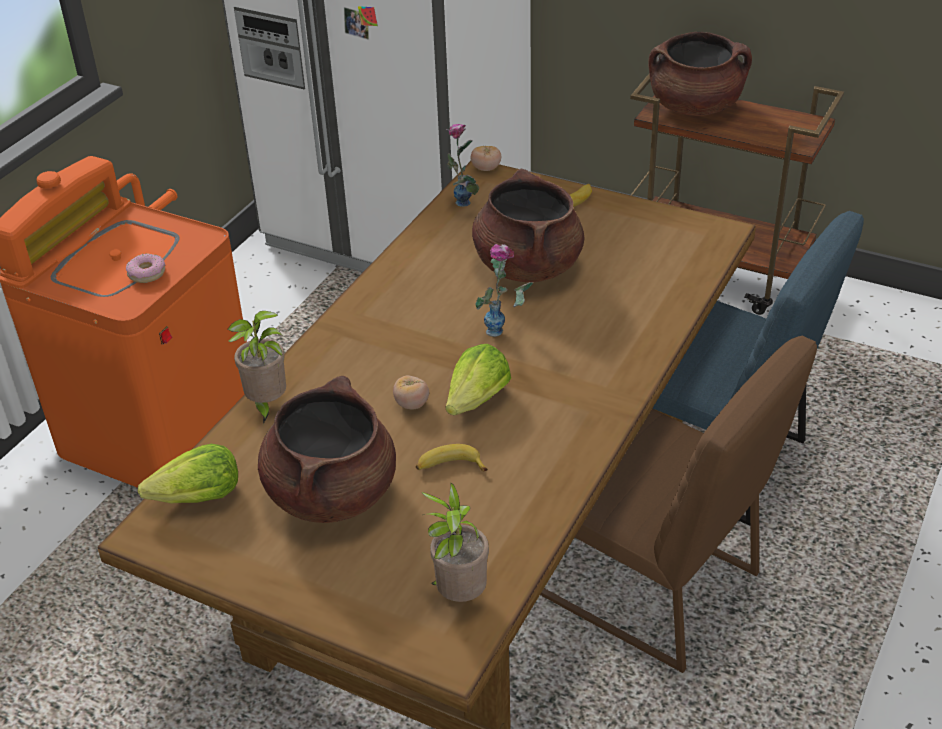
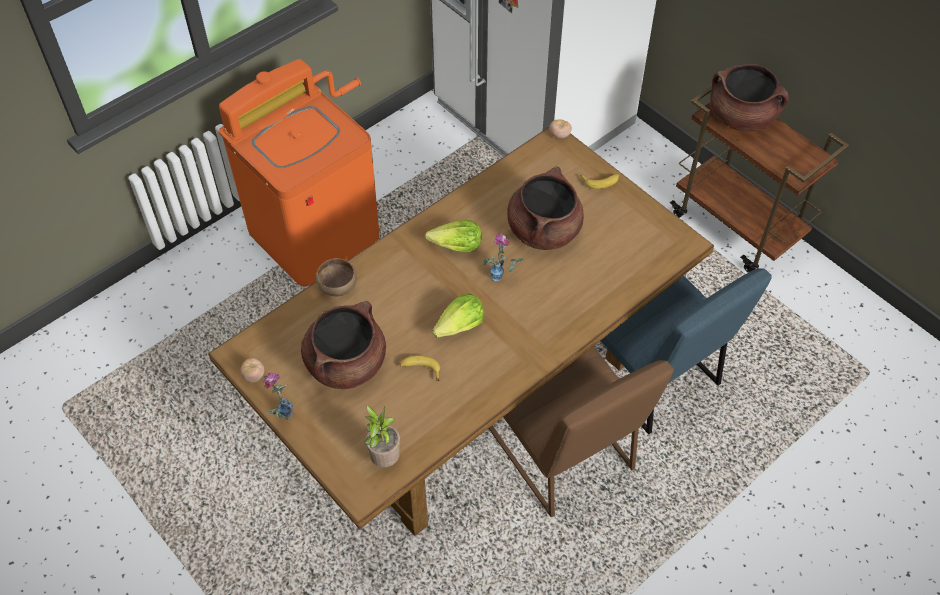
camera: 20 degrees right, 15 degrees up
(146, 273) = (308, 157): donut -> none
(198, 498) = (273, 340): lettuce -> lettuce (456, 247)
(266, 405) = (336, 286): potted plant -> brown bowl
(412, 404) = (420, 315): tomato -> tomato (254, 376)
(463, 209) = (527, 166): vase -> vase (282, 419)

